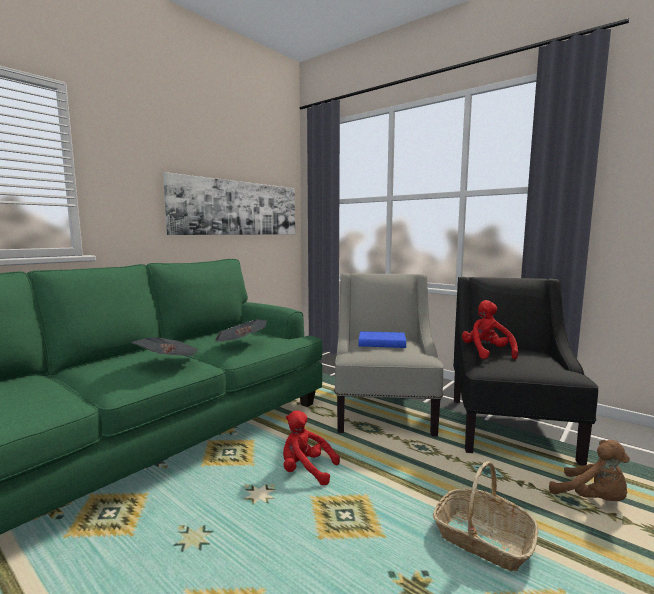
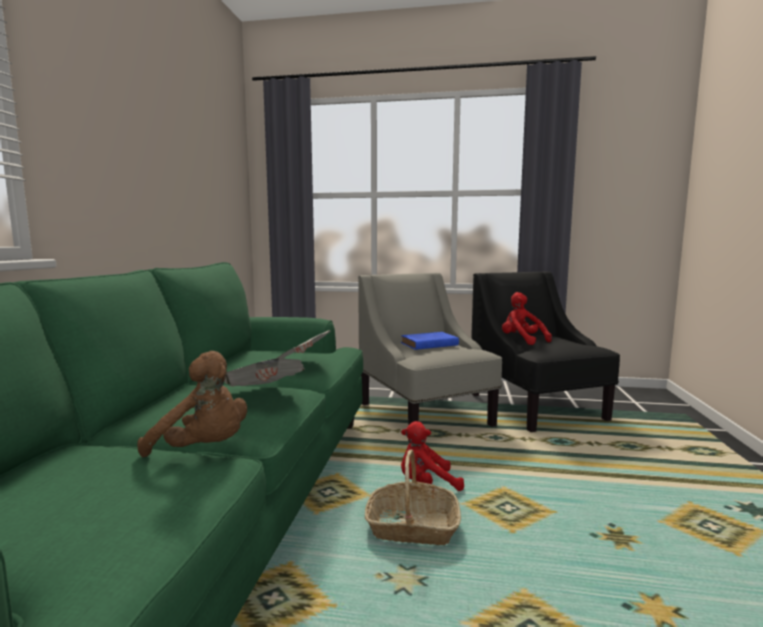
camera: 30 degrees left, 0 degrees up
(237, 208) = (197, 198): picture -> none
(482, 539) = (613, 489): basket -> basket (412, 527)
(592, 499) = (638, 441): brown plush toy -> brown plush toy (204, 450)

